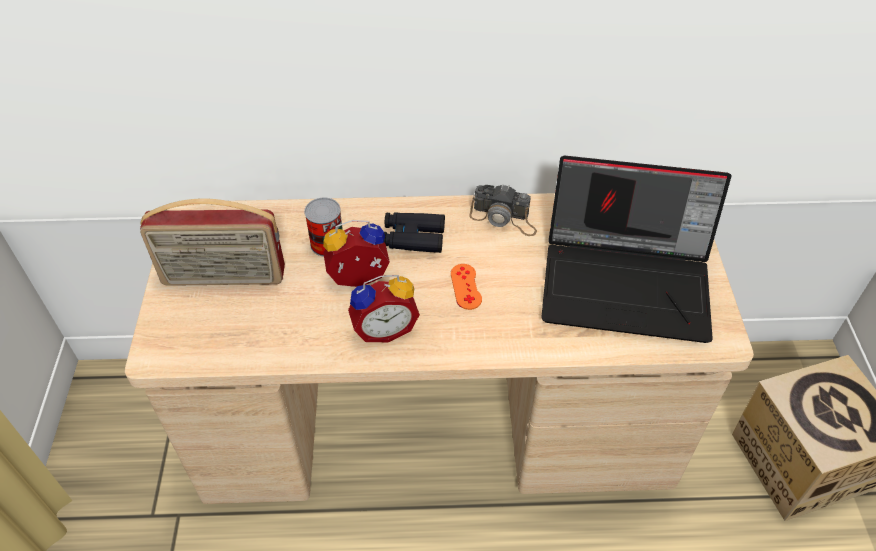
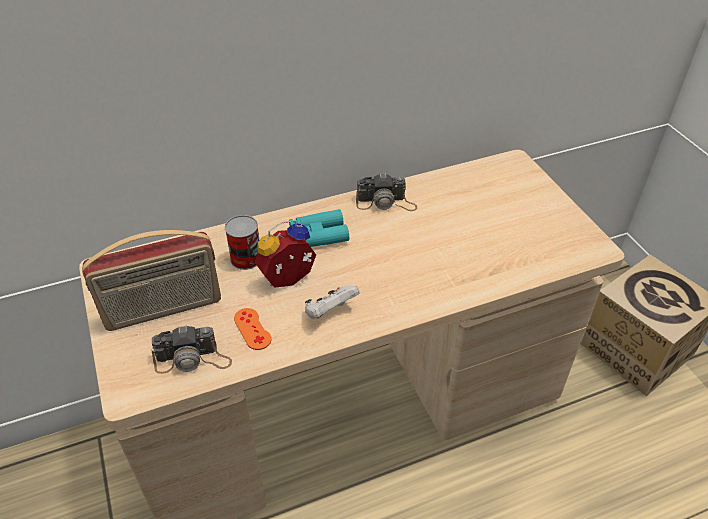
camera: 20 degrees left, 5 degrees down
(228, 338) = (193, 359): none -> camera
(384, 328) = (330, 312): alarm clock -> white game controller
(413, 238) = (318, 235): black binoculars -> turquoise binoculars
(466, 286) = (382, 262): orange game controller -> orange game controller (252, 329)
(628, 282) = (507, 226): laptop -> none

